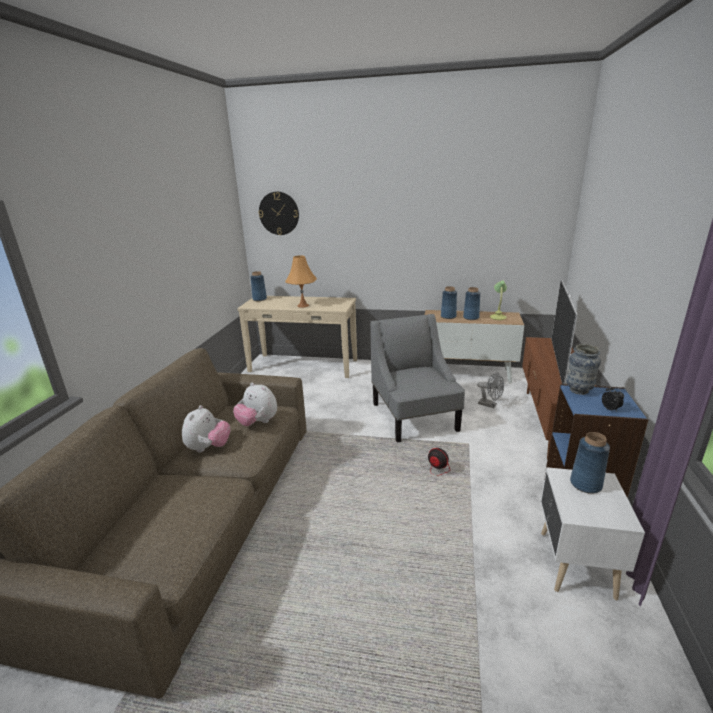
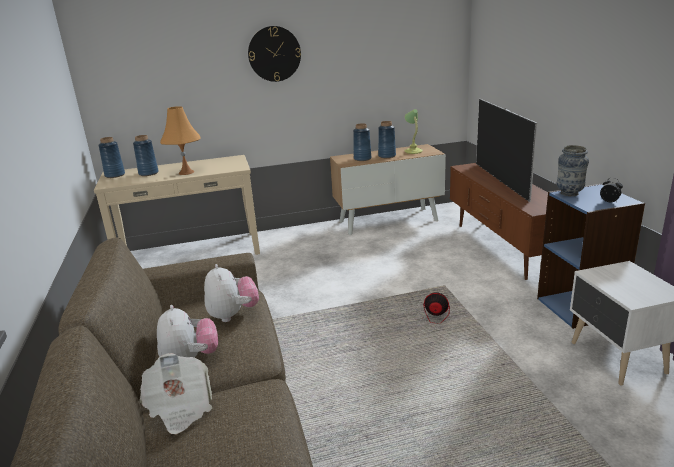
camera: 25 degrees left, 0 degrees up
(172, 479) = (180, 407): none -> newspaper
(258, 422) = (233, 315): plush toy -> plush toy turned 120 degrees counterclockwise
(279, 213) = (126, 55): wall clock -> wall clock (274, 54)
(414, 416) = (369, 275): grey armchair -> none
(490, 405) = (435, 245): grey fan -> none
(585, 484) = (618, 275): blue vase -> blue vase (148, 173)

